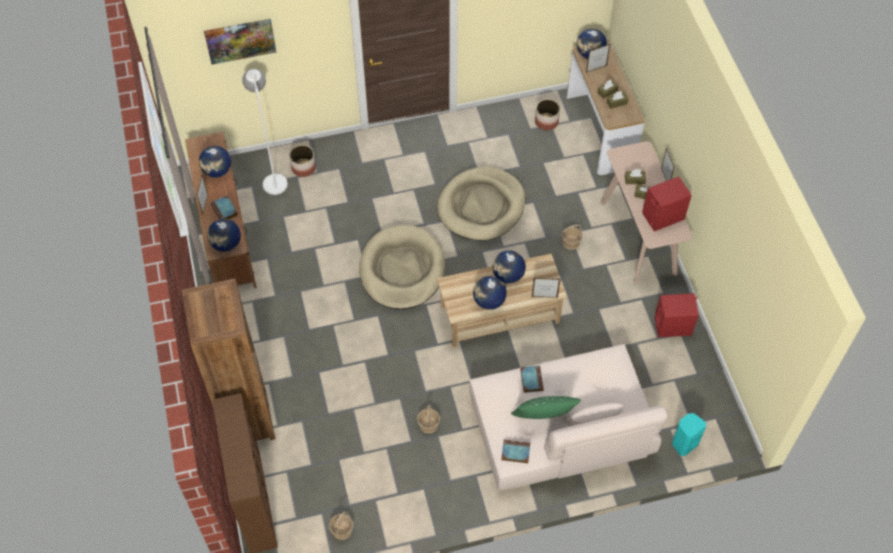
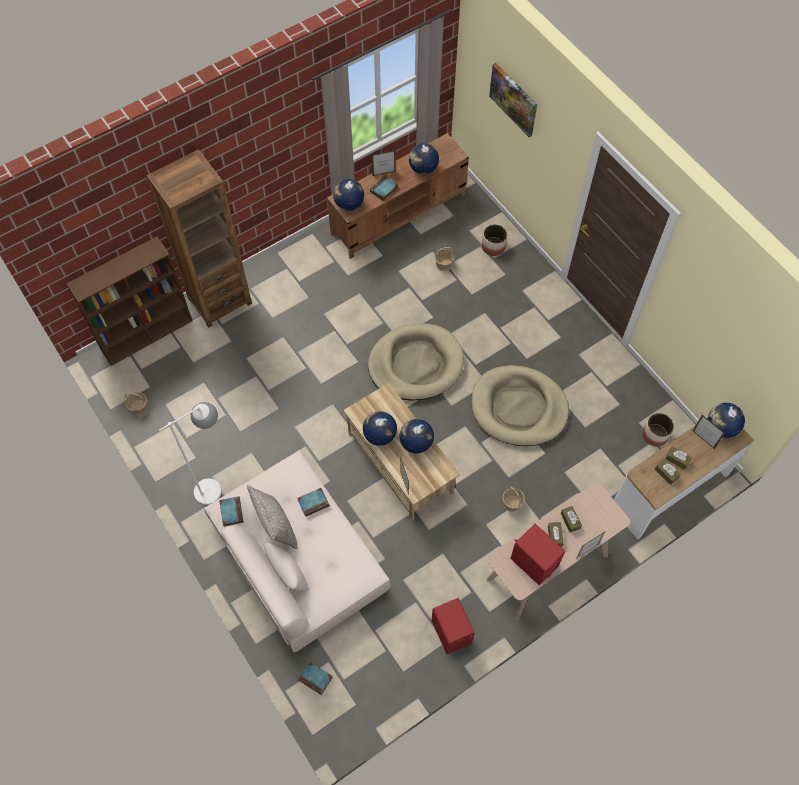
camera: 70 degrees right, 5 degrees up
(273, 178) = (471, 228): white floor lamp -> white floor lamp (216, 486)
(428, 424) = (261, 441): basket -> basket (444, 264)
(543, 418) = (275, 526): green pillow -> grey pillow
(684, 443) = (316, 679): turquoise speaker -> book

